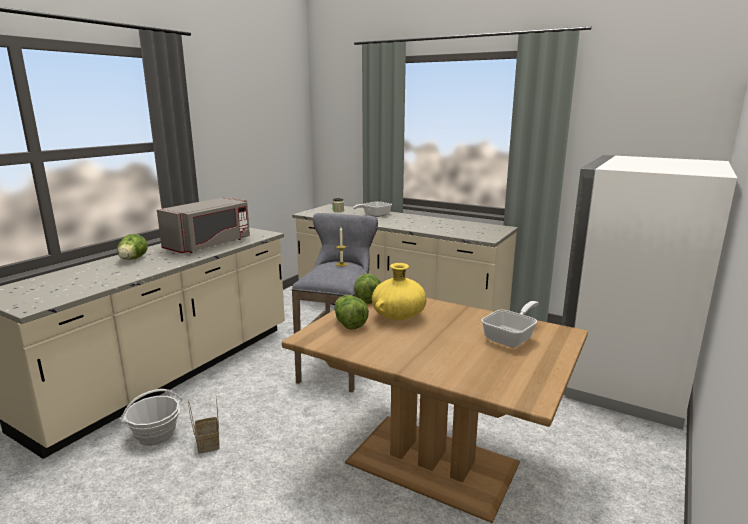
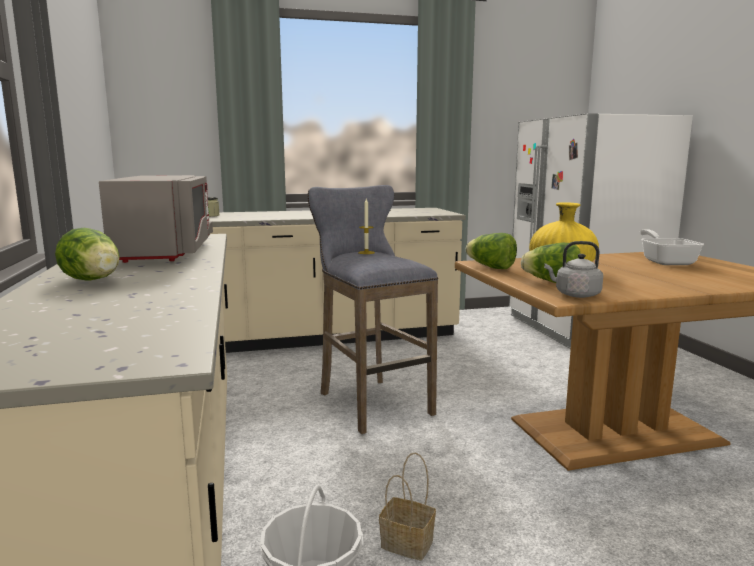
camera: 45 degrees left, 5 degrees down
(320, 337) = (575, 295): none -> grey kettle
(374, 215) = (272, 214): frying pan -> none

